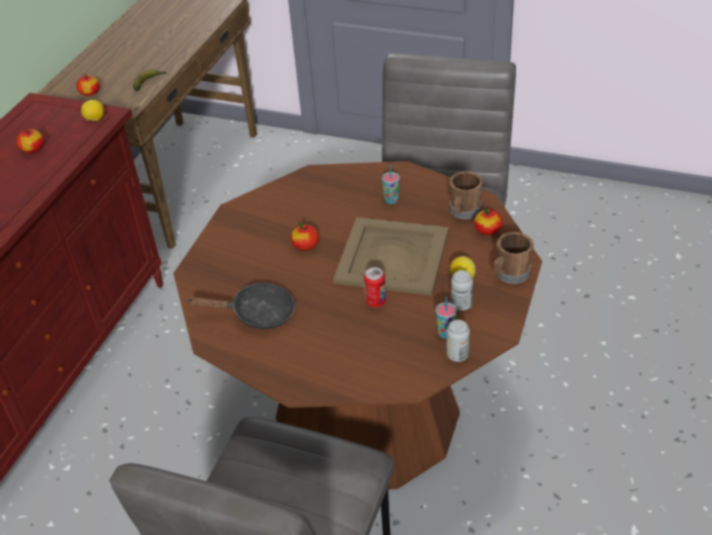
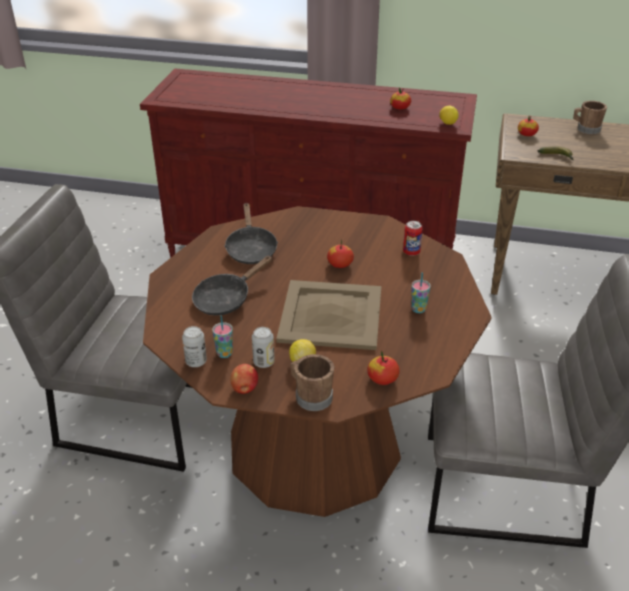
camera: 80 degrees right, 5 degrees down
(352, 333) = (226, 299): none -> black frying pan
(375, 301) = (267, 309): can -> can (411, 252)
(463, 212) = (410, 360): brown mug -> brown mug (585, 129)
(499, 318) = (244, 389): none -> apple

